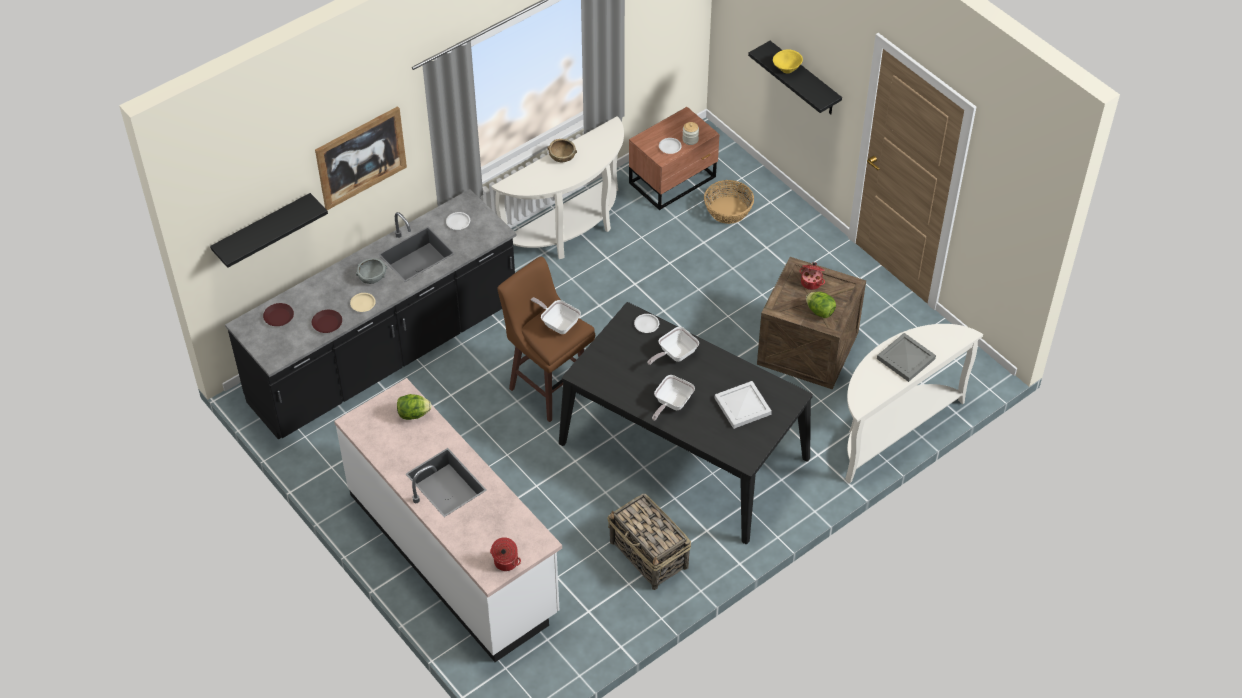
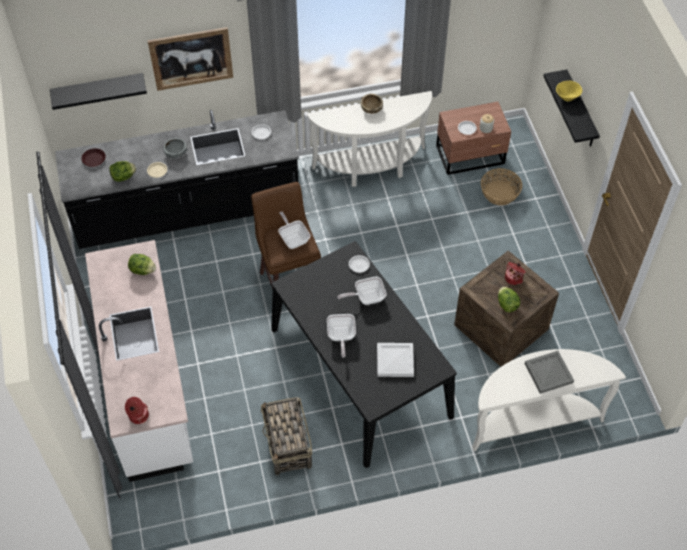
camera: 25 degrees right, 5 degrees up
(327, 323) = (123, 177): brown plate -> lettuce
(671, 404) = (341, 337): frying pan -> frying pan turned 60 degrees counterclockwise

